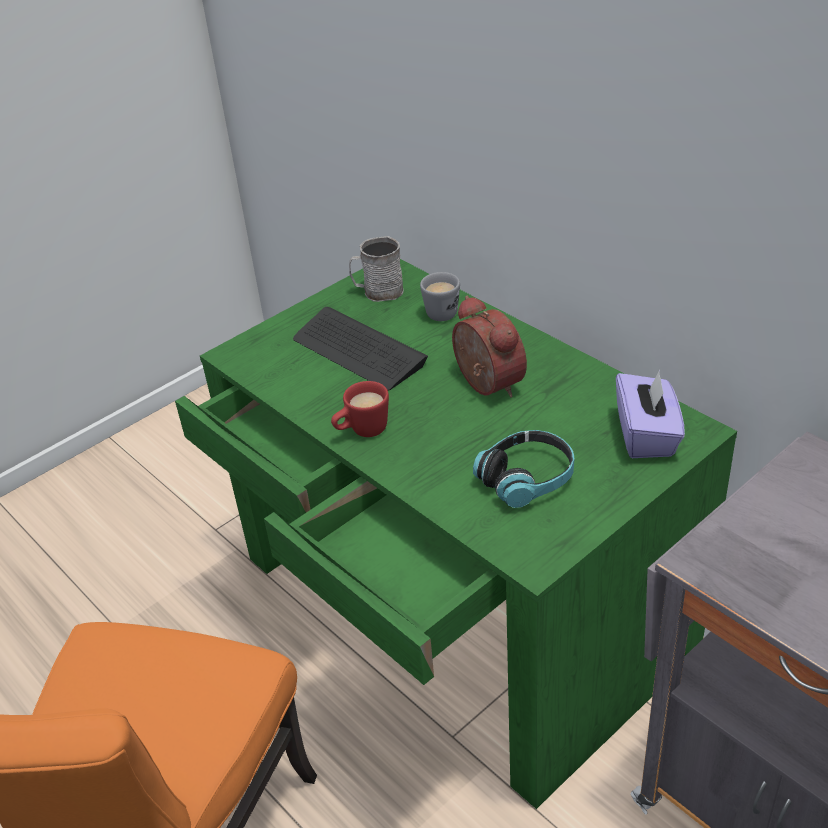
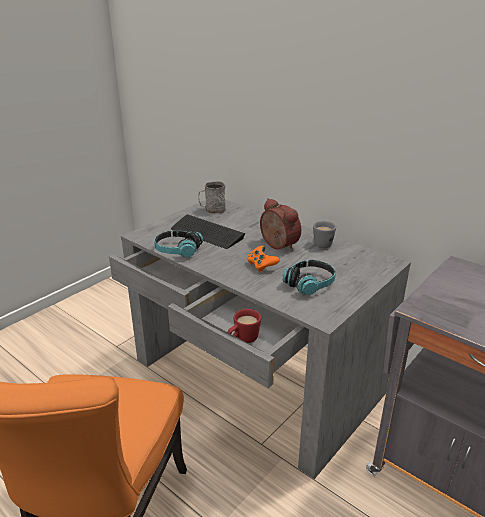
camera: 10 degrees left, 10 degrees down
(298, 392) = (177, 250): none -> headphones
(362, 431) = (216, 266): red mug -> red mug (243, 340)
(443, 310) = (247, 217): grey mug -> grey mug (322, 243)
(445, 433) = (261, 266): none -> orange game controller
(446, 618) = (249, 384): green desk -> grey desk
(647, 435) = (366, 264): purple tissue box -> none

